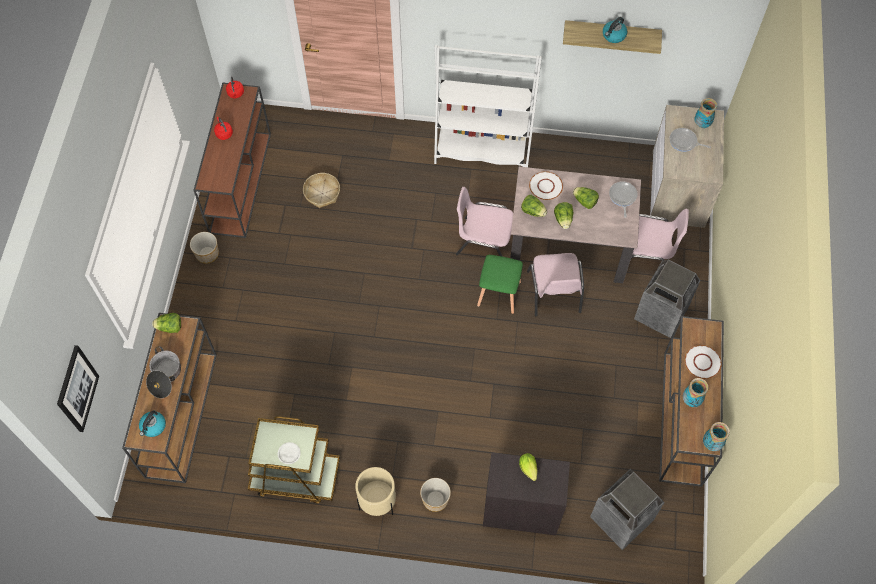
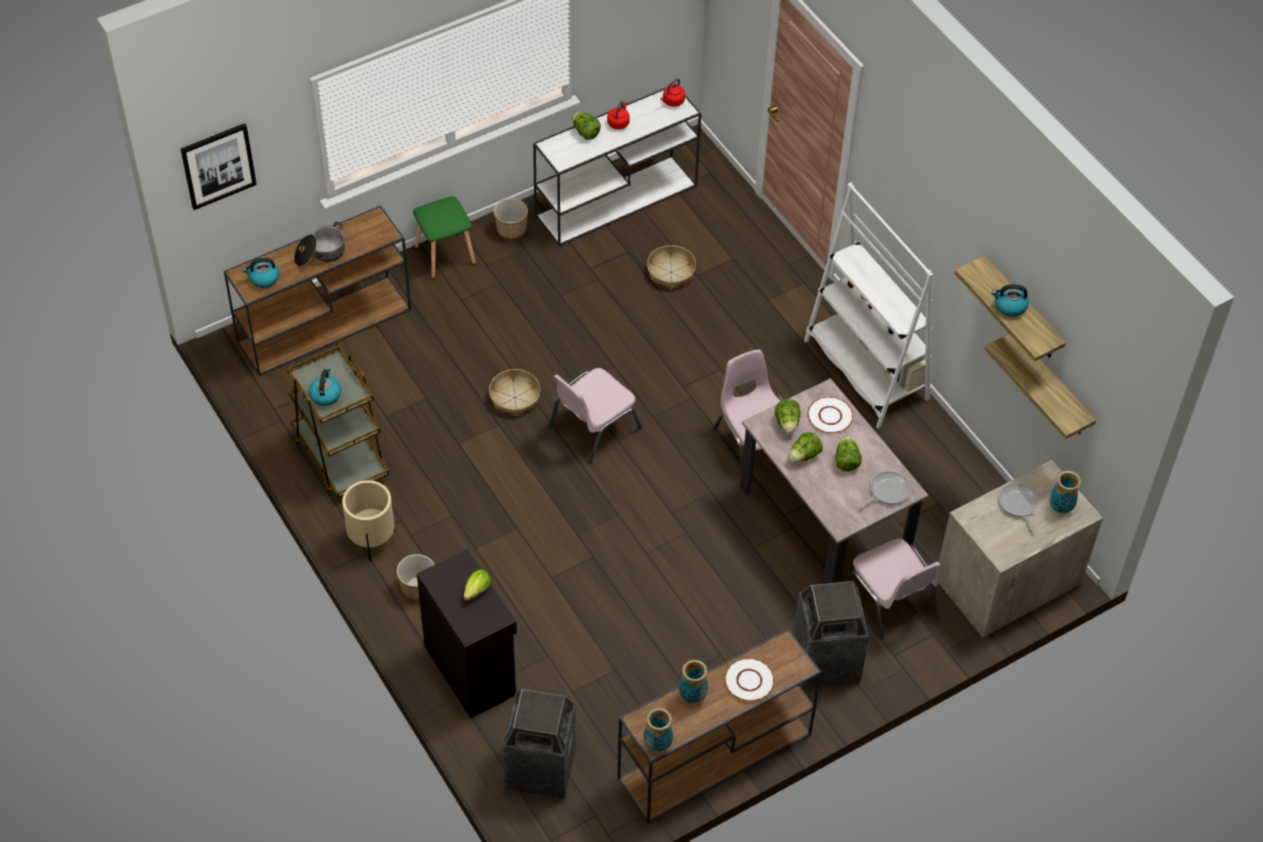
camera: 50 degrees right, 10 degrees down
(170, 327) = (373, 223): lettuce -> lettuce (585, 132)
(240, 181) = (617, 199): brown console table -> white console table
(289, 454) = (325, 394): white plate -> kettle
(339, 343) = (515, 397): none -> basket
(499, 294) = (702, 496): green stool -> green stool (444, 256)
(554, 292) = (754, 544): pink chair -> pink chair (592, 427)
(651, 63) = (1051, 386): none -> shelf

